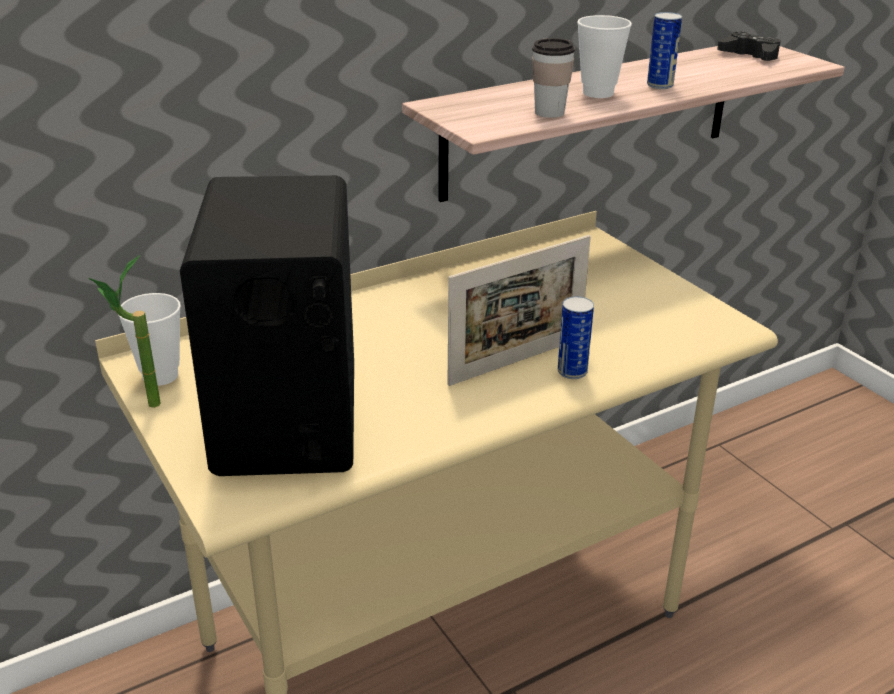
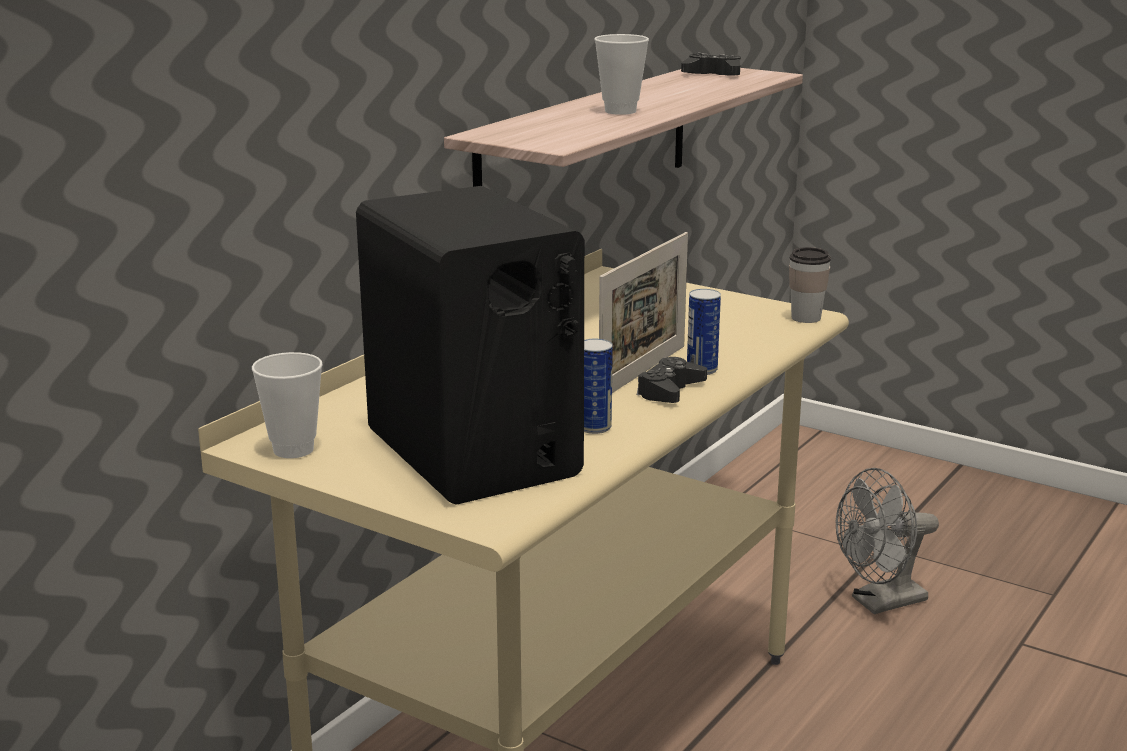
camera: 25 degrees left, 10 degrees down
(141, 407) = (305, 476): potted plant -> none
(520, 390) = (670, 390): none -> black game controller
(549, 113) = (598, 128): cup -> cup (806, 318)
(660, 85) = (667, 101): can -> can (594, 427)
(805, 583) = (880, 603): none -> grey fan

